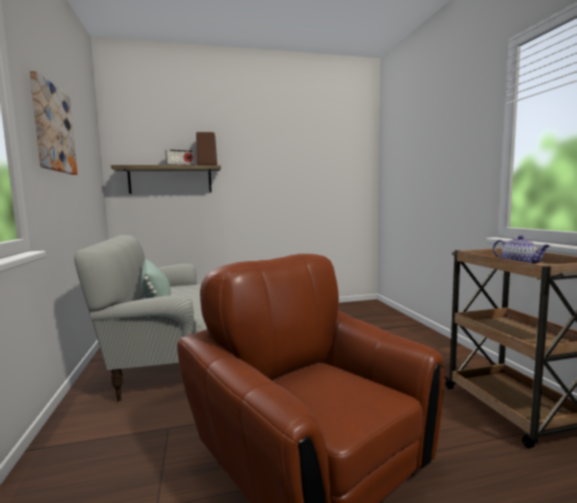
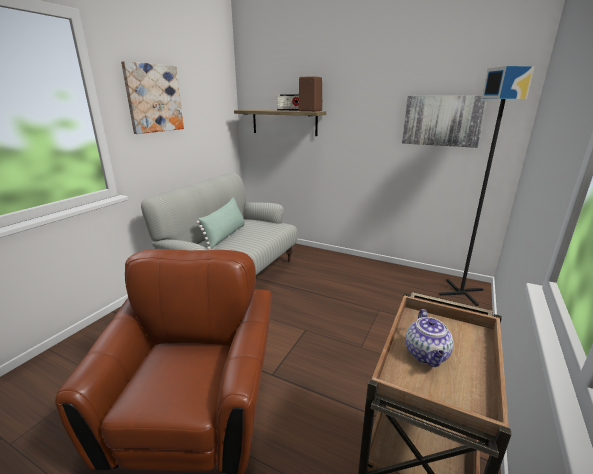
camera: 40 degrees right, 15 degrees up
(322, 173) = (442, 121): none -> picture
(369, 308) = (461, 292): none -> black floor lamp

